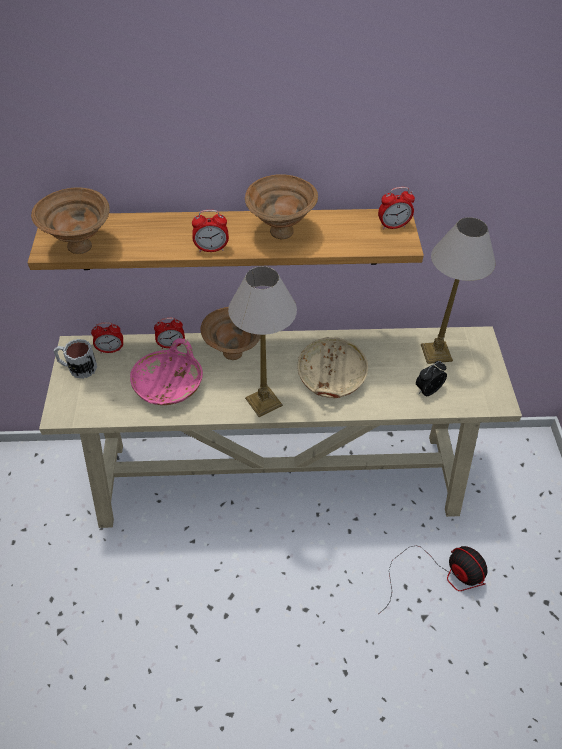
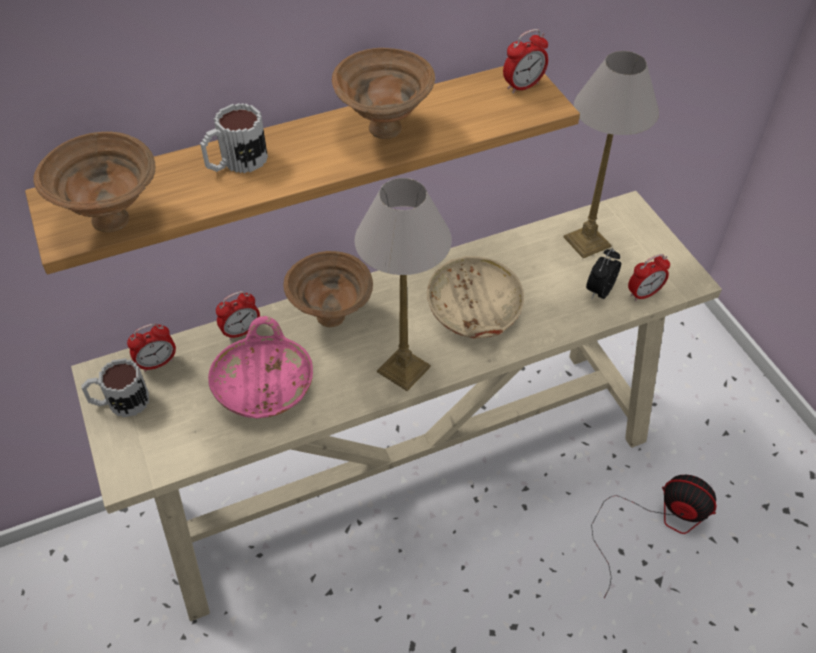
camera: 20 degrees left, 0 degrees up
(174, 229) = (236, 162): none -> mug
(211, 249) = (304, 175): alarm clock -> alarm clock (644, 294)

